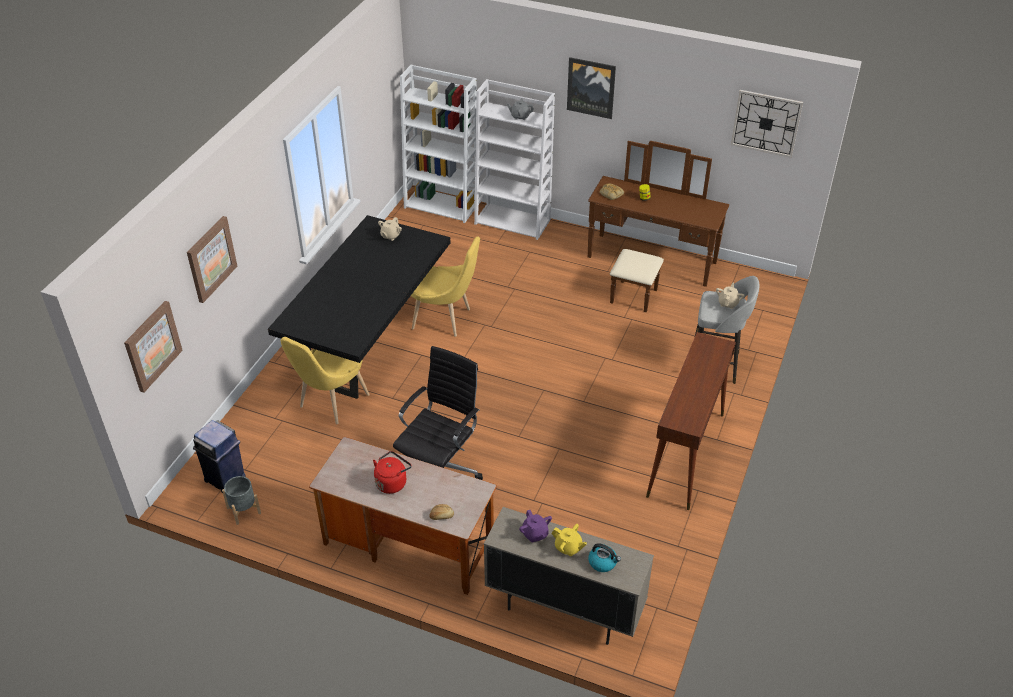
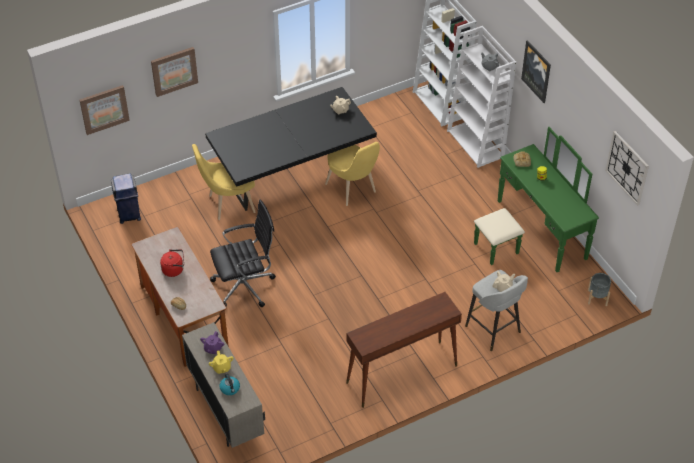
camera: 40 degrees right, 5 degrees up
(244, 510) = (120, 240): grey planter -> grey planter (597, 298)
(648, 268) = (531, 234): brown dresser -> green dresser

